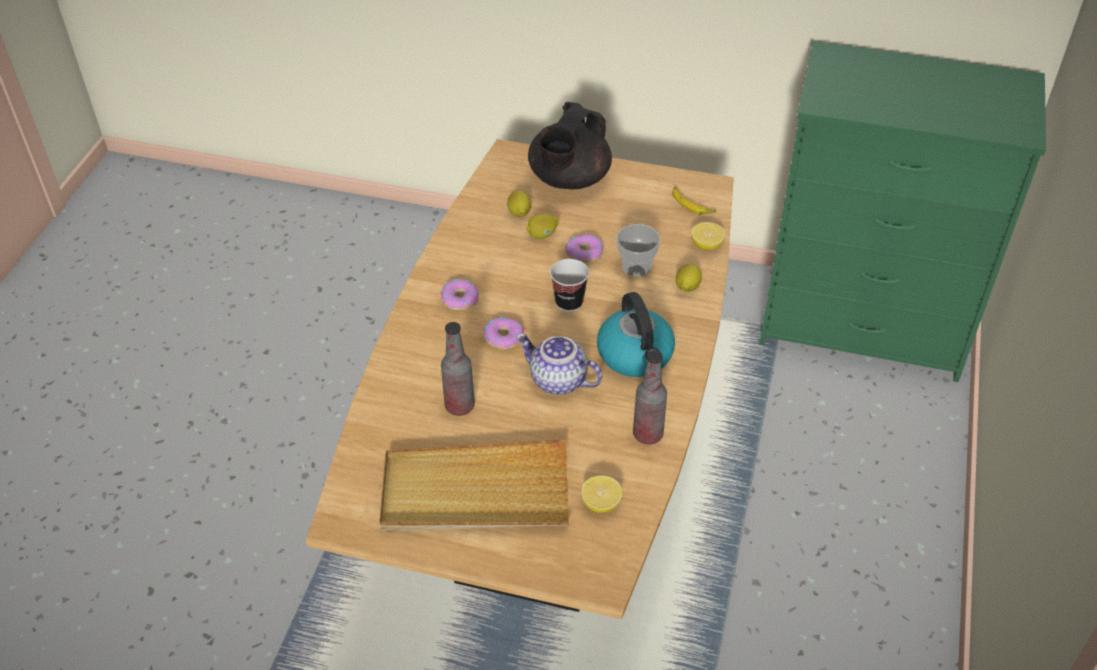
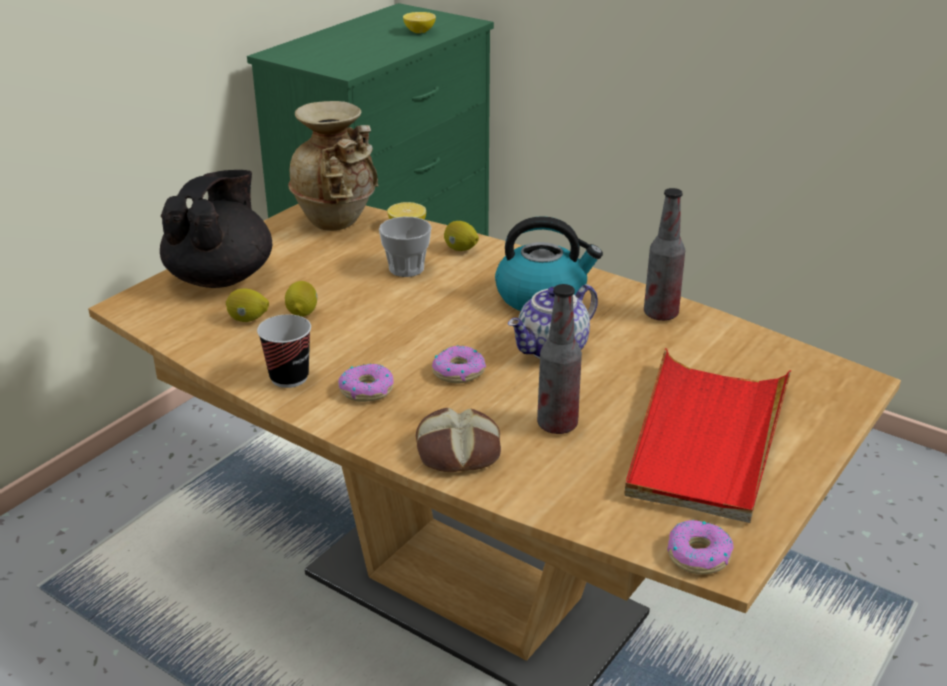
camera: 70 degrees left, 15 degrees down
(408, 364) = (457, 452): none -> bread
(475, 493) = (706, 440): beige tray -> red tray
(568, 179) = (222, 277): black teapot -> black teapot turned 120 degrees counterclockwise
(569, 302) = (431, 318): cup -> cup (289, 377)
(584, 253) = (358, 293): donut -> donut (698, 555)
(601, 503) = (748, 360): lemon -> lemon (419, 32)
(691, 204) = (338, 221): banana -> beige vase

